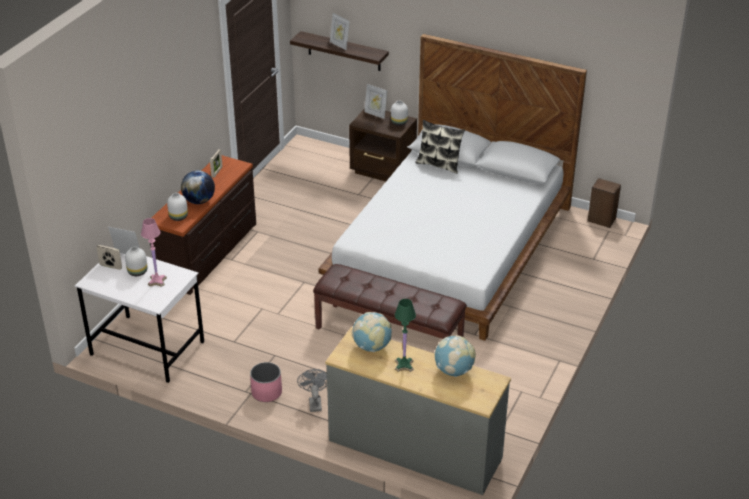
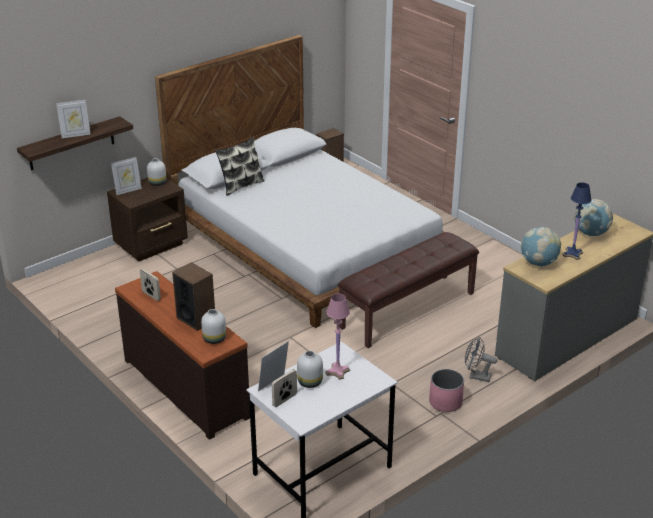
camera: 65 degrees left, 5 degrees down
(199, 201) = (196, 319): globe -> speaker
(404, 365) = (573, 254): green table lamp -> blue table lamp

